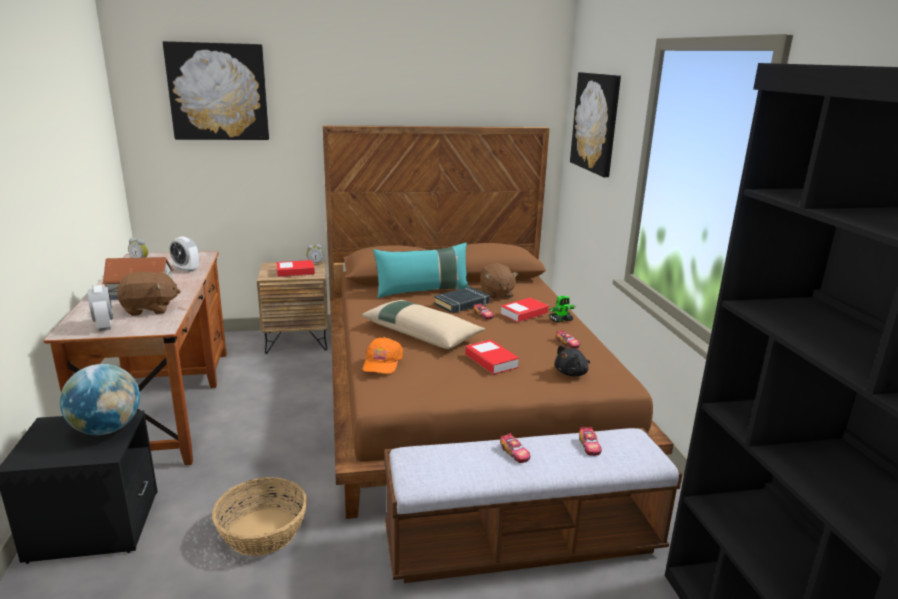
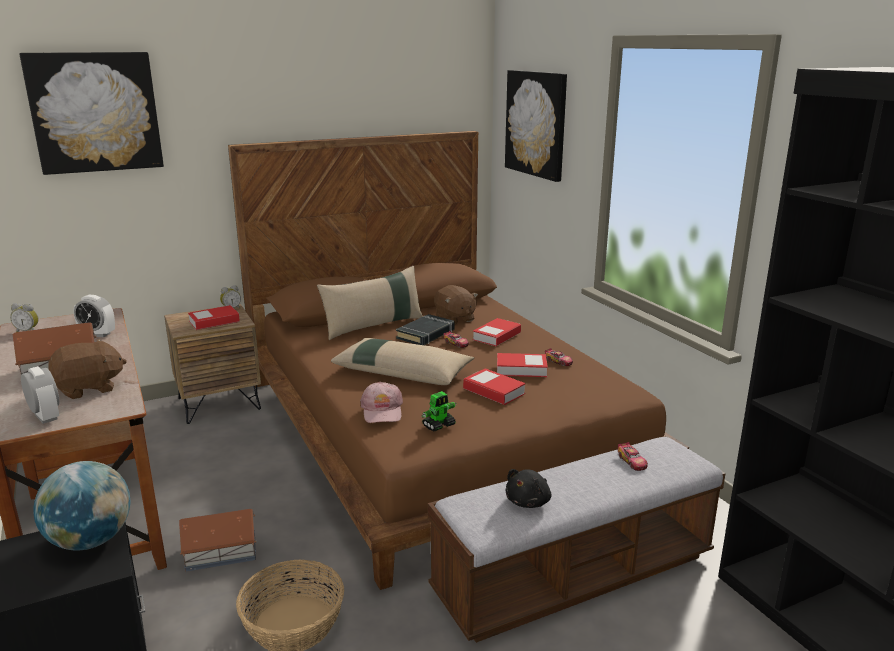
camera: 15 degrees left, 0 degrees up
(237, 460) = (220, 551): none -> toy house
(382, 363) = (382, 410): orange cap -> pink cap
(422, 291) = (373, 326): turquoise pillow -> beige pillow
(515, 453) = (566, 482): toy car -> none
(528, 345) = (521, 369): none -> book
(561, 320) = (537, 338): toy robot -> toy robot (439, 425)
(572, 373) = (580, 391): black plush toy -> black plush toy (529, 502)

